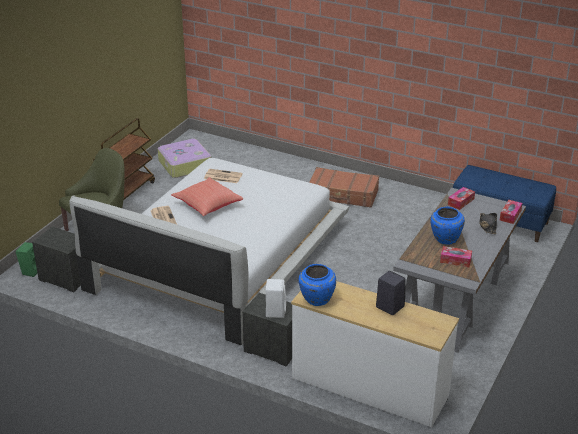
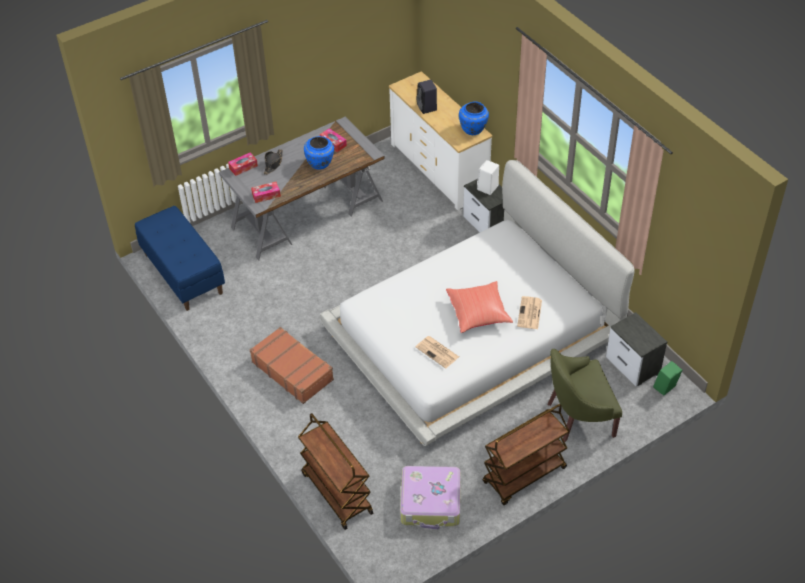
camera: 150 degrees left, 15 degrees up
(251, 152) = (336, 493): none -> brown cart

